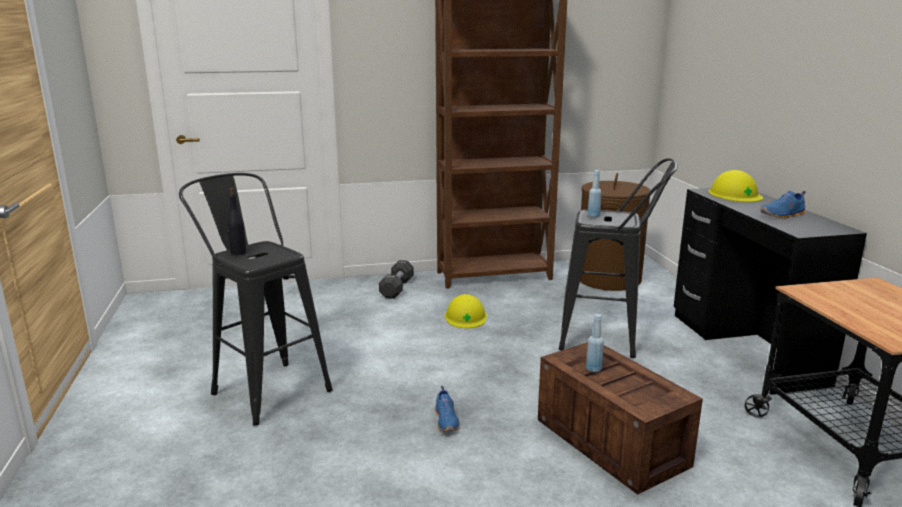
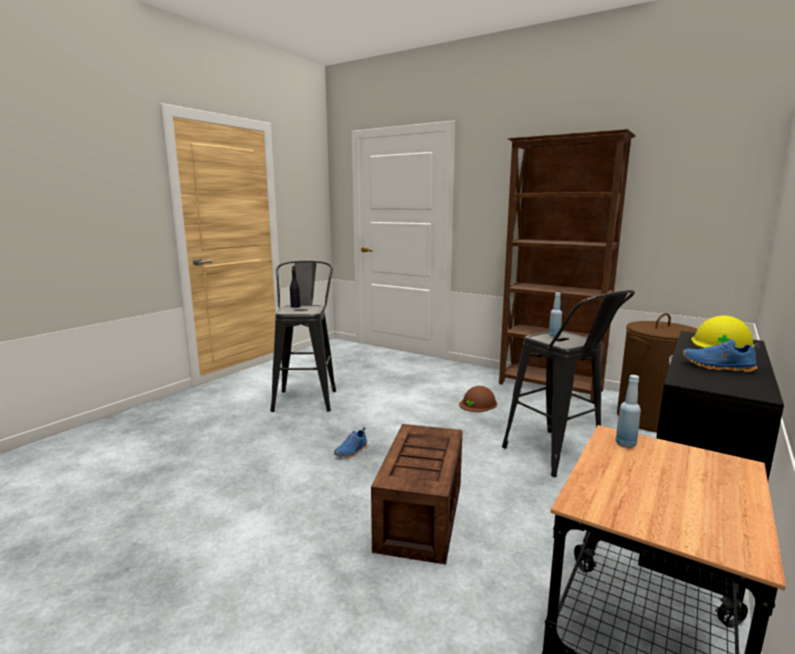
camera: 45 degrees right, 5 degrees down
(397, 288) = (466, 374): black dumbbell -> none
(465, 317) = (478, 404): yellow hard hat -> brown hard hat
(593, 369) = (418, 444): blue bottle -> blue bottle (625, 444)

